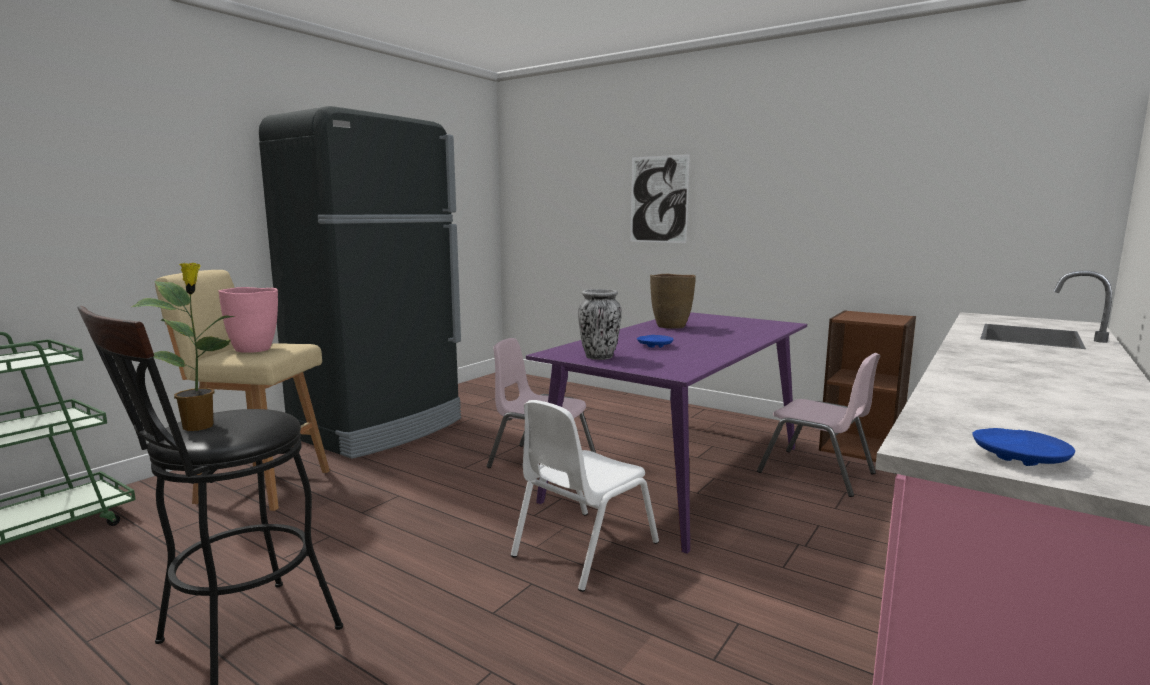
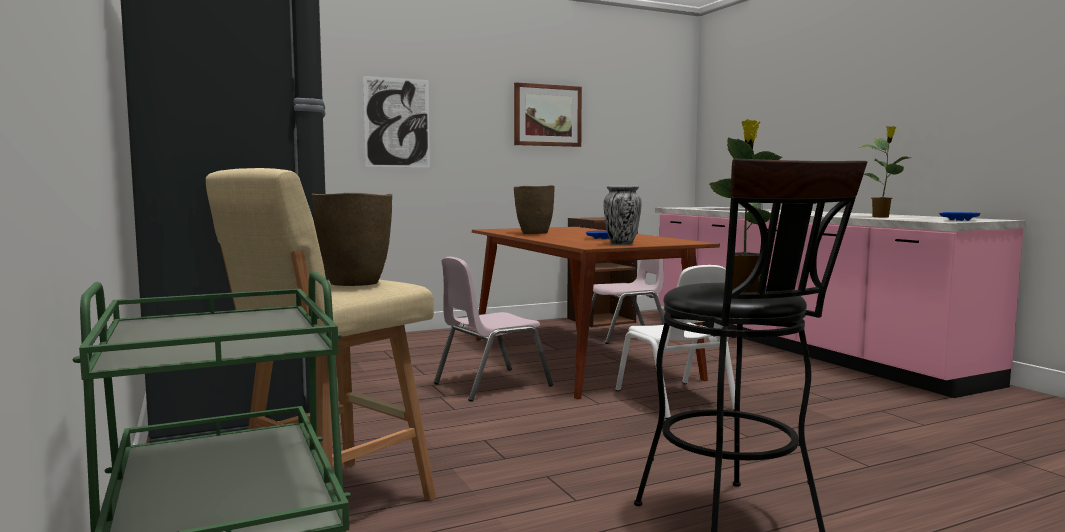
camera: 60 degrees left, 5 degrees down
(254, 349) = (354, 283): pink vase -> brown vase
(678, 472) = (577, 357): purple dining table -> brown dining table
(829, 181) = (547, 115): none -> picture
(996, 406) = (881, 217): none -> potted plant

